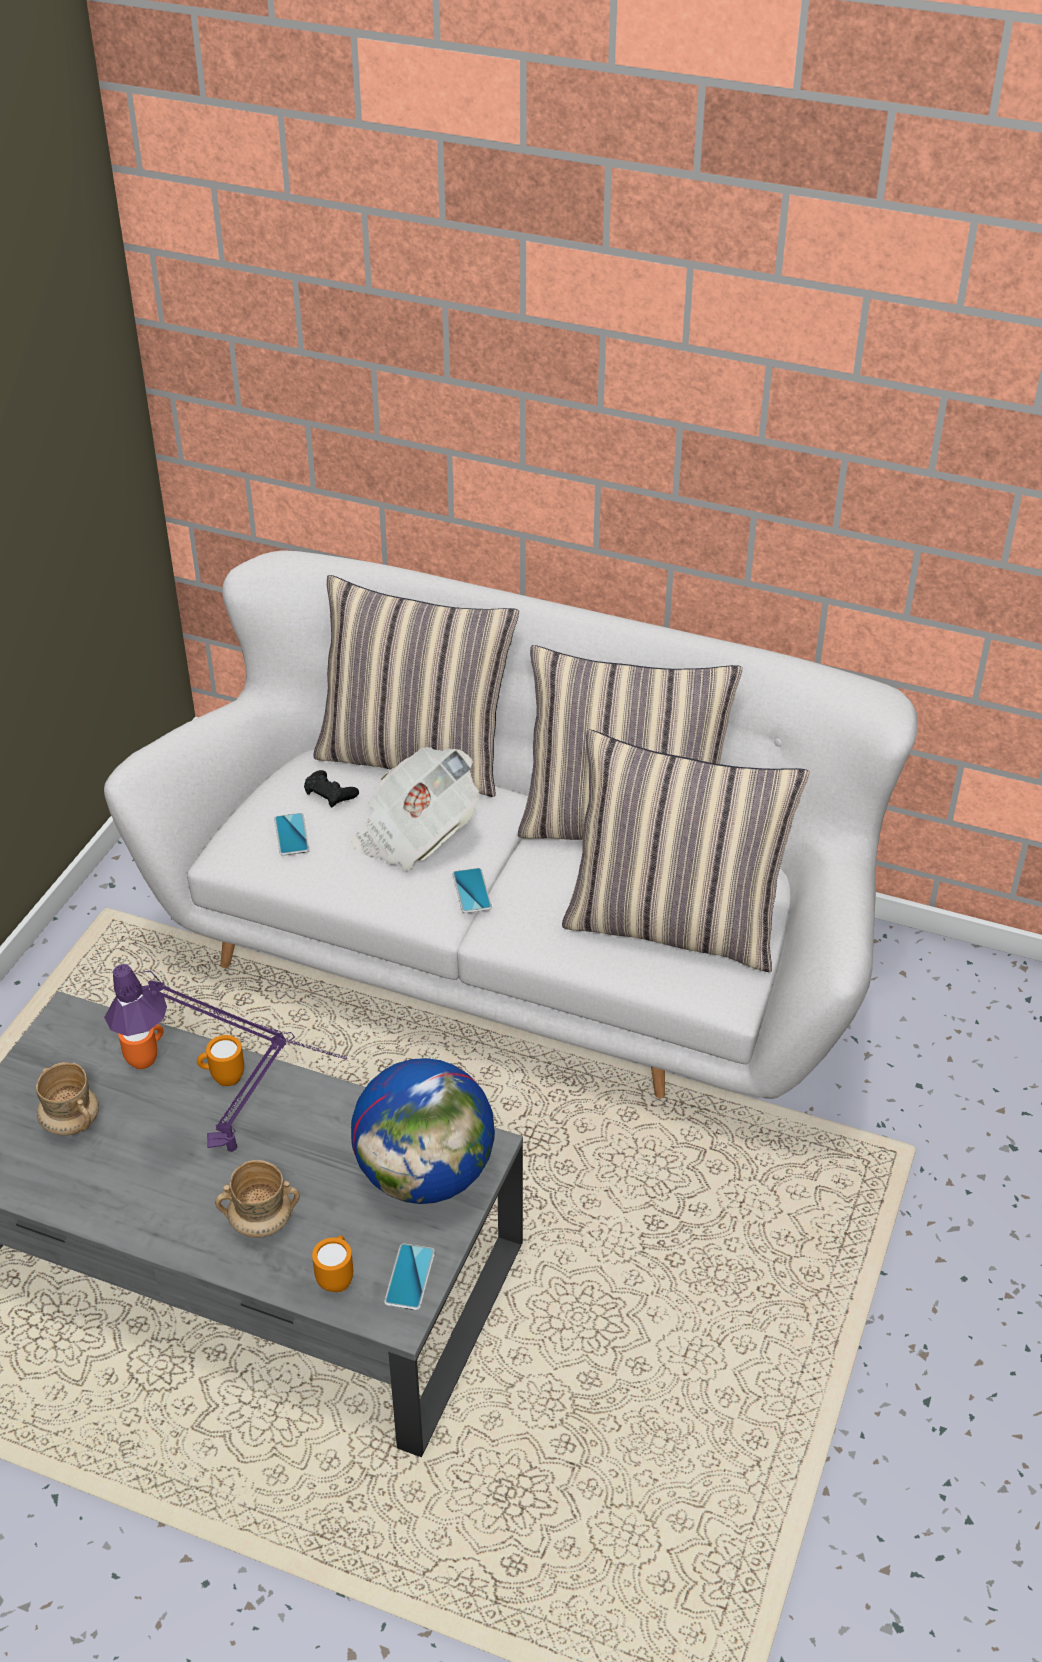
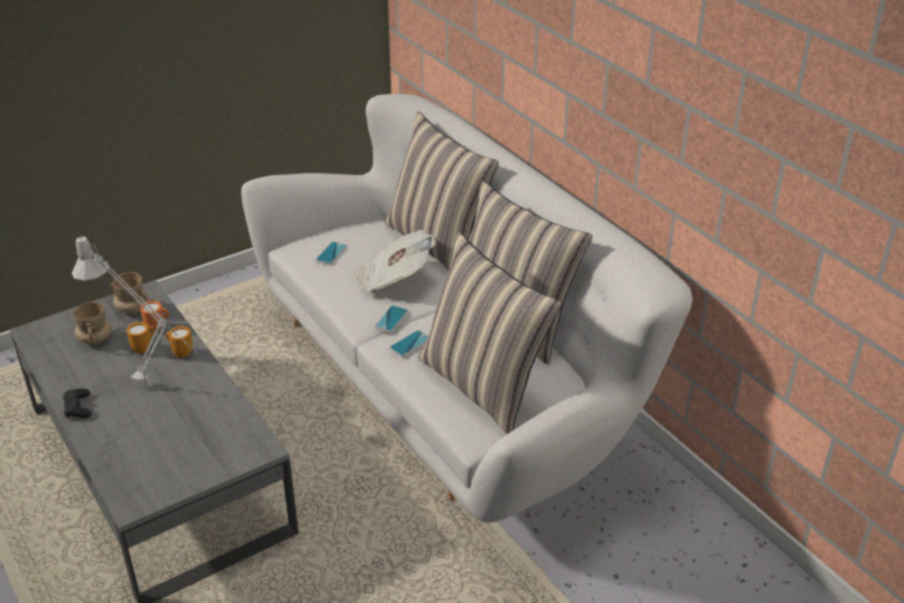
camera: 35 degrees right, 5 degrees down
(247, 1149) = (154, 390): purple table lamp -> grey table lamp
(261, 1223) = (122, 427): beige mug -> beige mug (132, 309)
(330, 793) = (372, 242): black game controller -> black game controller (78, 408)
(337, 1277) = (126, 471): orange mug -> orange mug (145, 348)
(410, 1277) = (158, 490): phone -> phone (410, 344)
(426, 1175) = (220, 446): globe -> none

